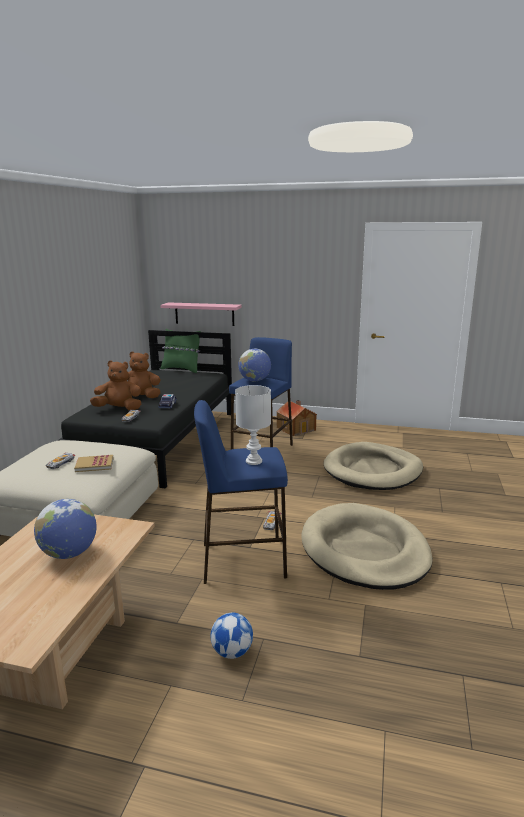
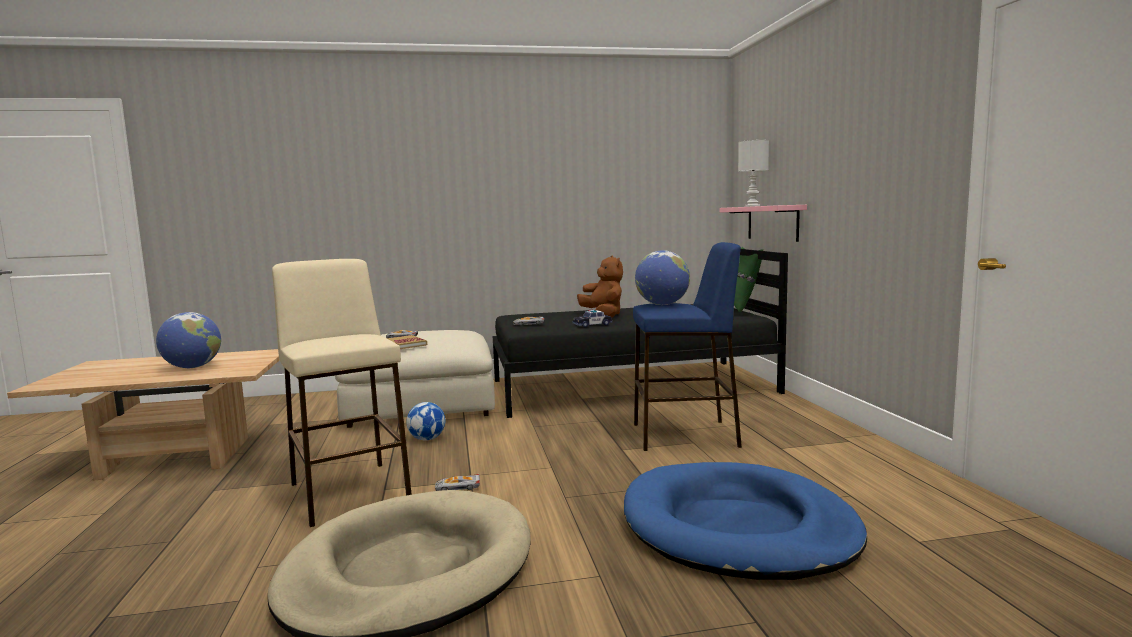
camera: 65 degrees right, 10 degrees down
(119, 409) = (553, 318): brown plush toy -> none
(232, 652) = (149, 529): football -> football (427, 439)
(242, 560) = (349, 492): blue stool -> beige stool
(254, 461) = (322, 340): white table lamp -> white table lamp (753, 206)
(296, 428) = (814, 436): toy house -> none
(373, 470) = (738, 528): beige dog bed -> blue dog bed

